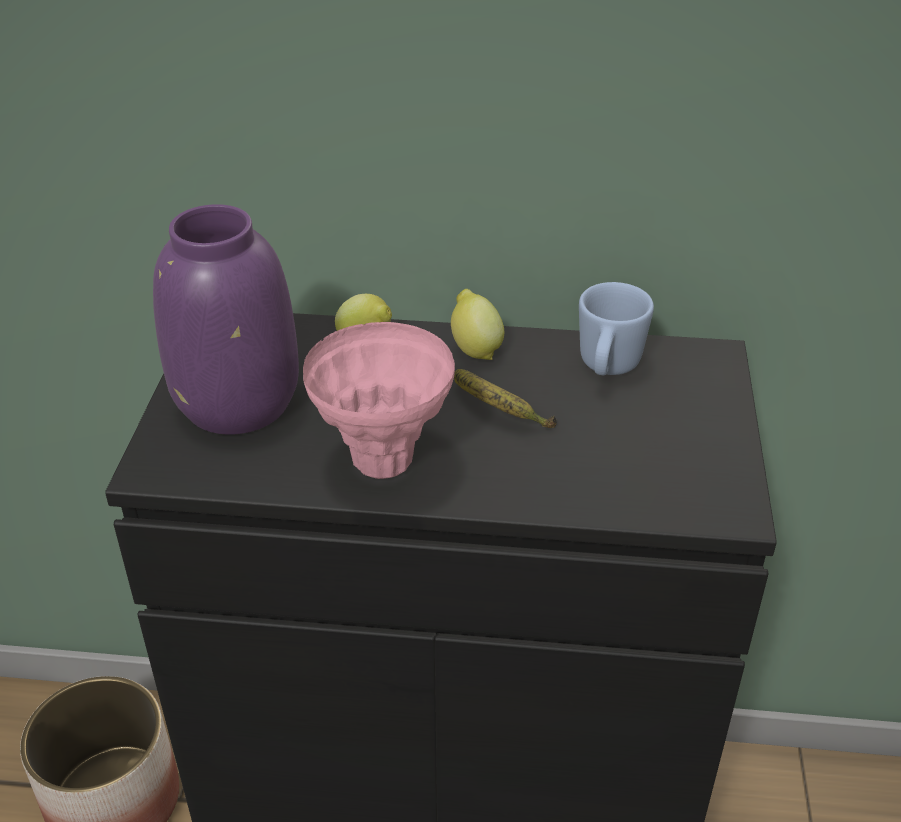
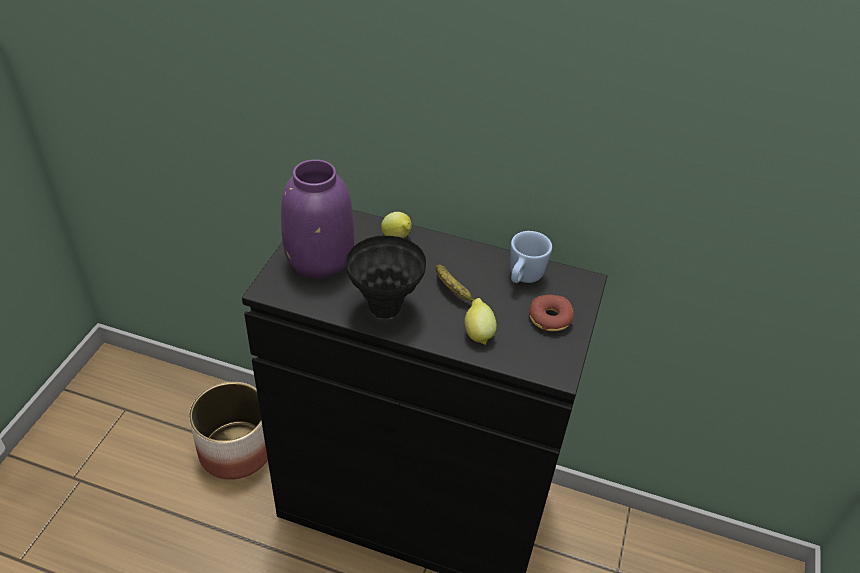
camera: 10 degrees right, 5 degrees up
(383, 461) = (385, 308): pink vase -> black vase
(475, 348) = (455, 252): lemon -> lemon (478, 333)
(679, 424) = (550, 318): none -> donut

